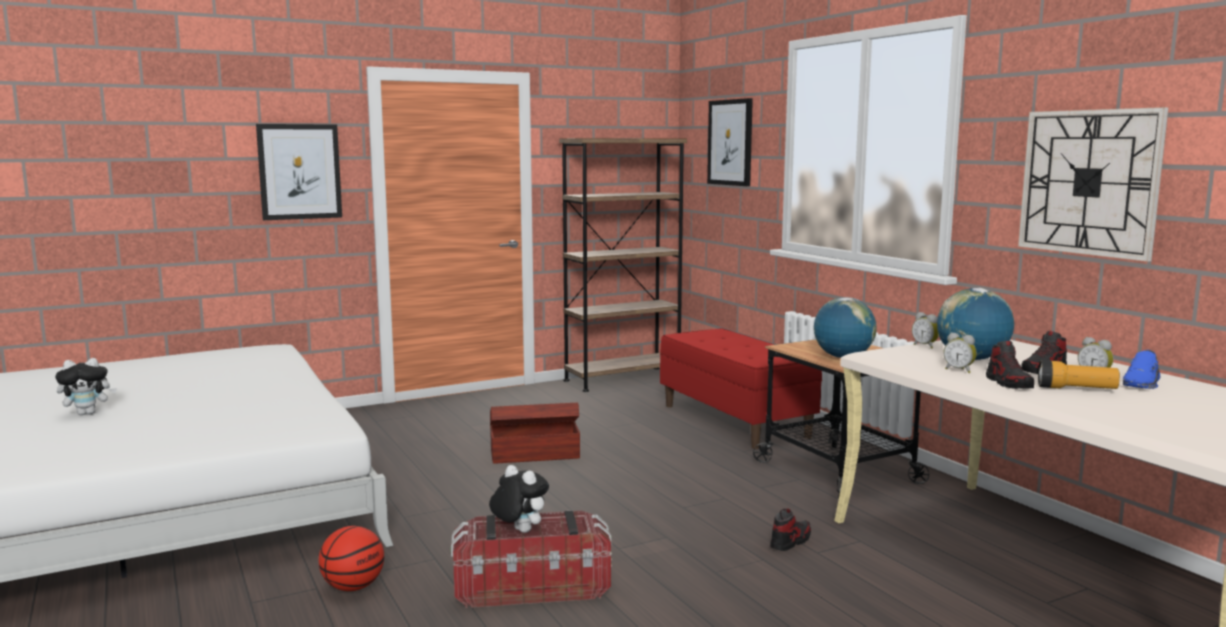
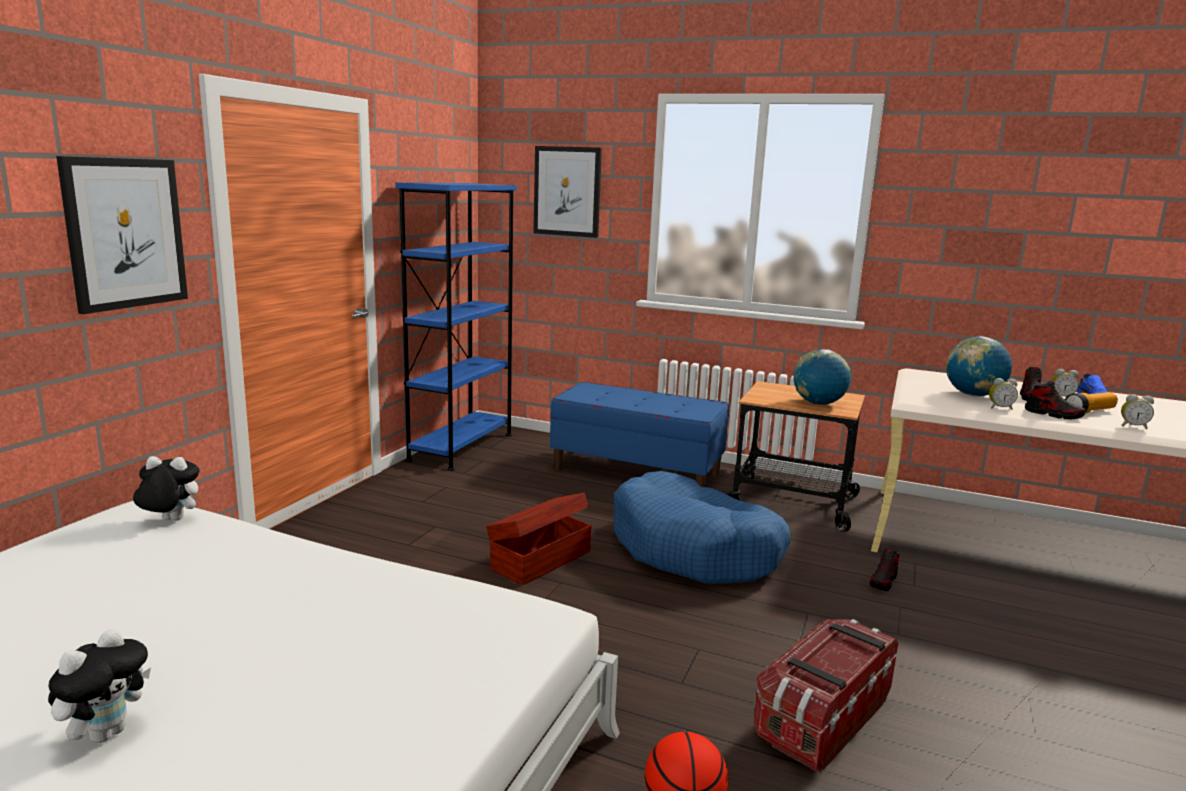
camera: 40 degrees left, 5 degrees up
(518, 531) = (834, 666): plush toy -> plush toy (169, 521)
(622, 379) = (461, 447): brown bookcase -> blue bookcase
(665, 478) = (695, 549): none -> blue dog bed
(735, 421) = (637, 472): red bench -> blue bench
(790, 541) = (883, 582): shoe -> shoe turned 150 degrees counterclockwise
(925, 346) = (916, 387): alarm clock -> alarm clock (1133, 426)
(1089, 182) = (1006, 244): wall clock -> none

